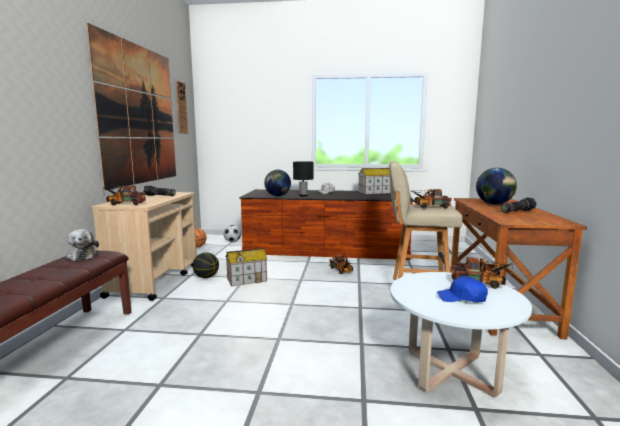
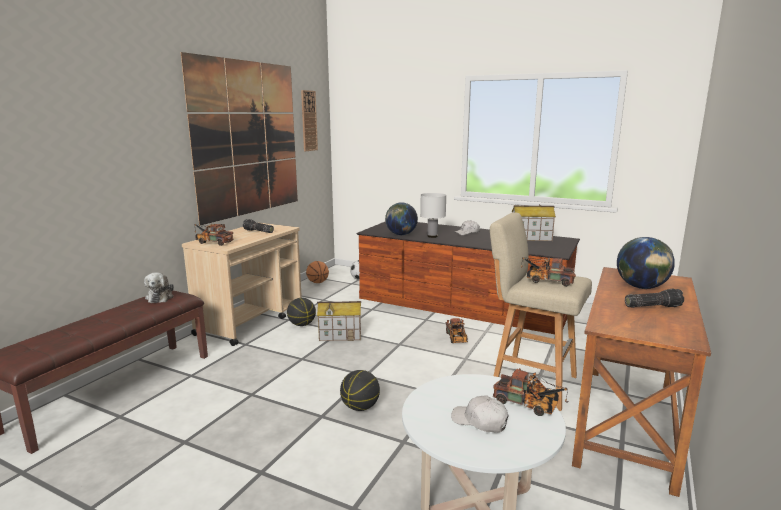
camera: 20 degrees right, 5 degrees up
(303, 195) = (432, 236): black table lamp -> white table lamp
(306, 326) = (360, 407): none -> basketball
(462, 298) = (479, 421): blue cap -> white cap

